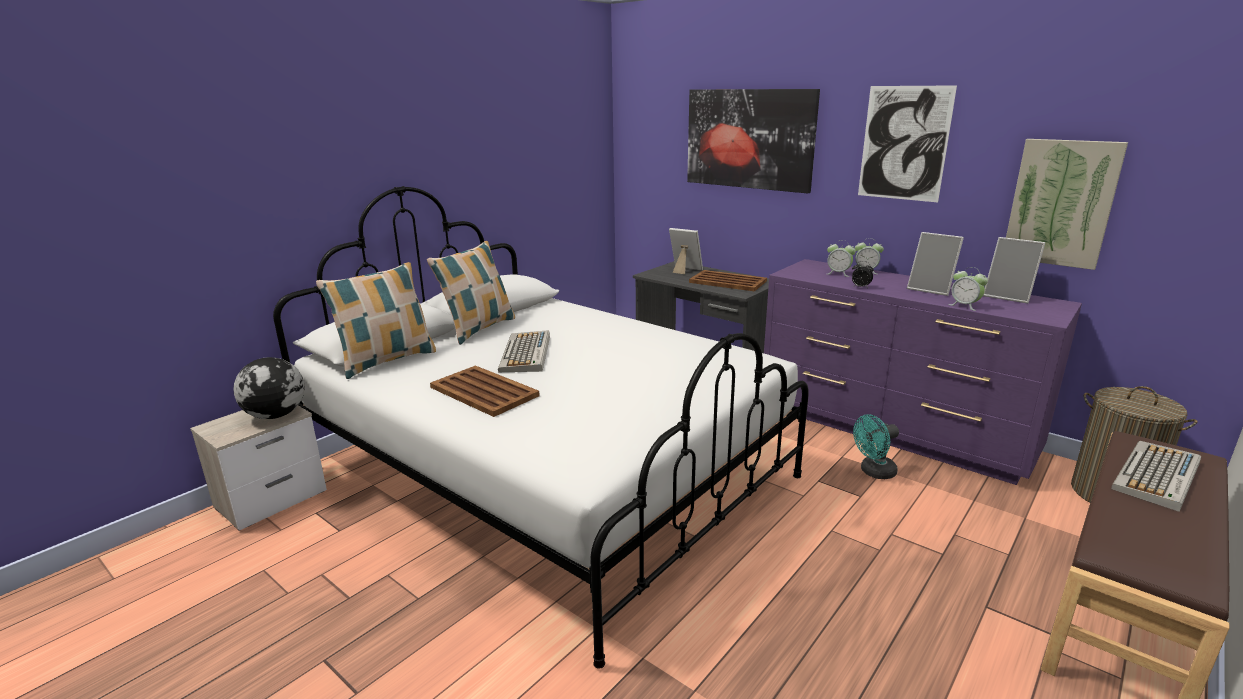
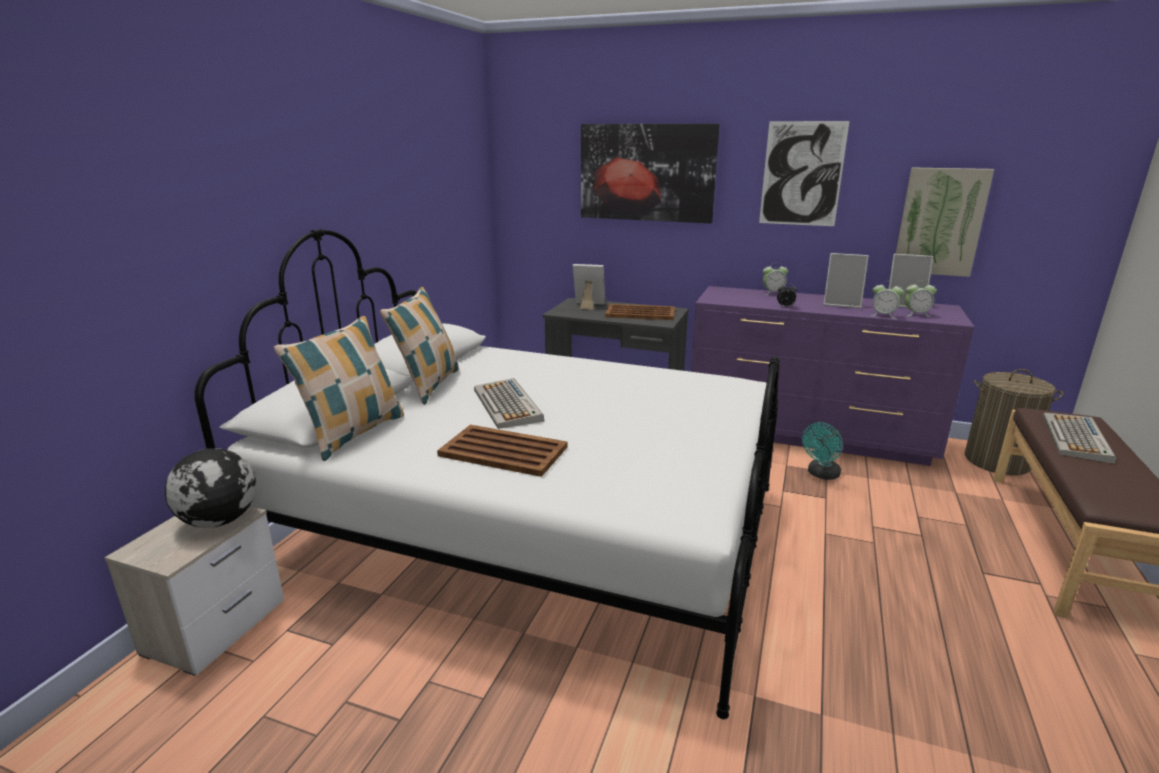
camera: 20 degrees left, 0 degrees up
(838, 273) = (753, 296): alarm clock -> alarm clock (916, 314)

